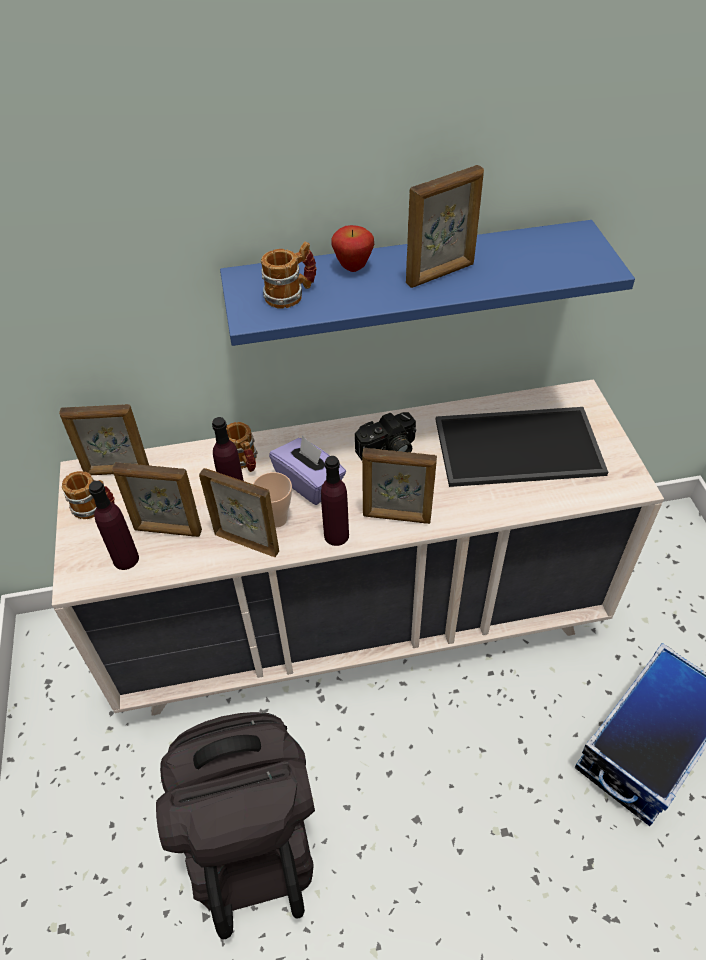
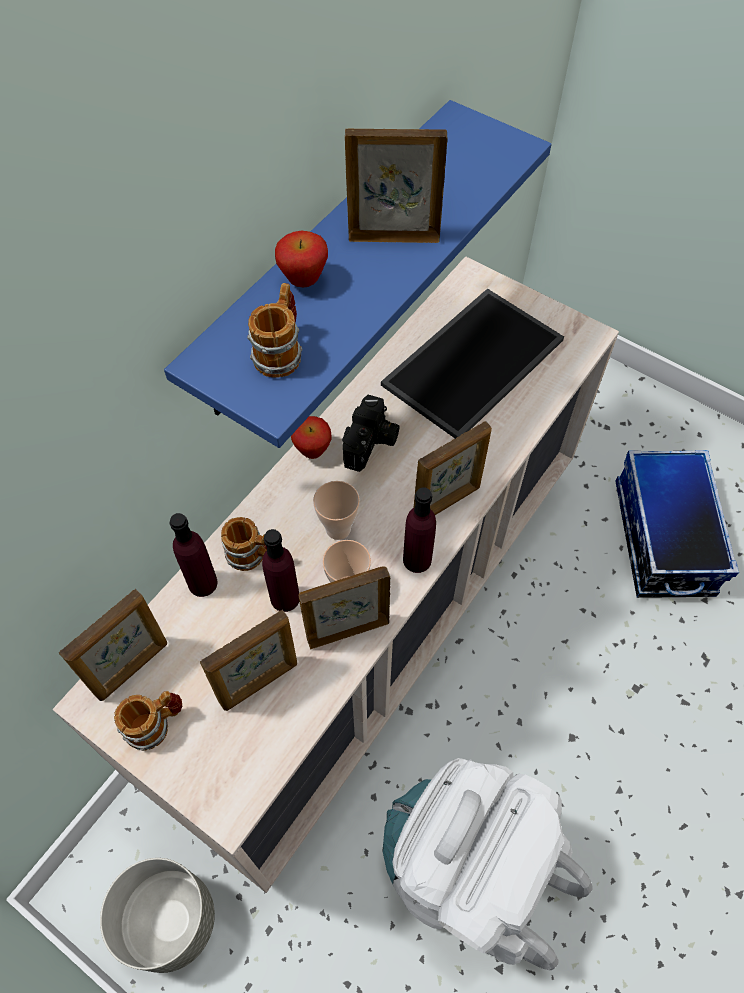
camera: 45 degrees left, 10 degrees up
(65, 691) = (171, 921): none -> grey planter
(126, 559) = (252, 745): purple bottle -> purple bottle (203, 583)
(251, 835) = (469, 872): black backpack -> white backpack
(309, 482) = (338, 528): purple tissue box -> cup
(346, 429) = (313, 451): none -> apple
(441, 274) = (393, 237): picture frame -> picture frame turned 105 degrees counterclockwise

